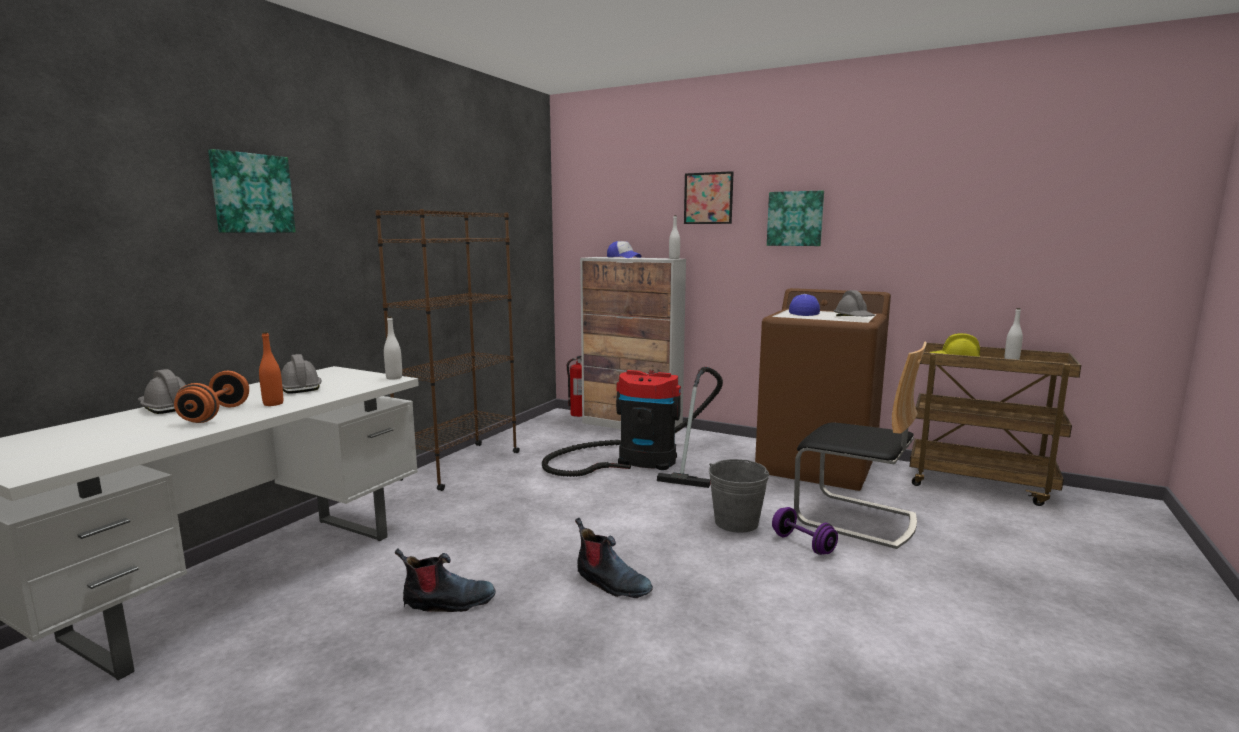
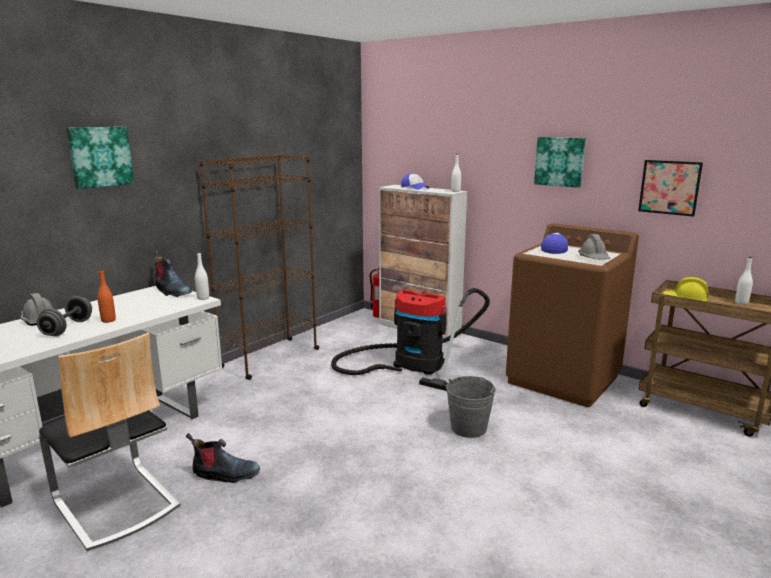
camera: 10 degrees right, 5 degrees up
(216, 414) = (67, 328): orange dumbbell -> grey dumbbell
(299, 387) = (132, 305): grey hard hat -> none
(611, 583) = (348, 472): boot -> boot (172, 291)
(708, 198) = (487, 139): picture -> picture (669, 187)
(803, 544) = (515, 453): purple dumbbell -> none
(855, 519) = (572, 434): chair -> chair (115, 504)

